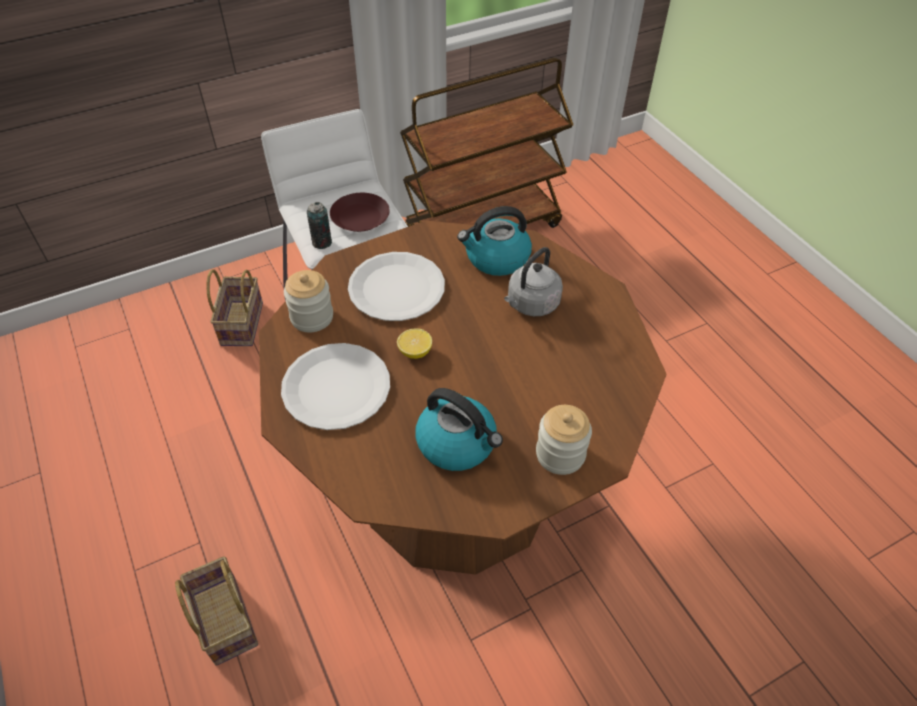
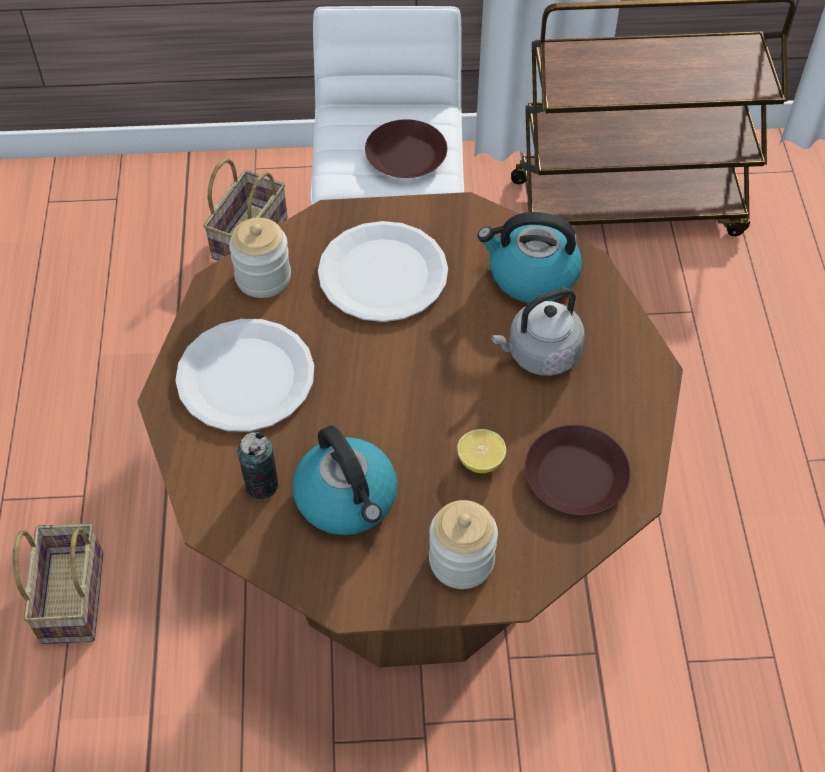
camera: 25 degrees right, 5 degrees up
(322, 242) = (340, 176): can -> can (261, 485)
(415, 352) = (360, 366): lemon -> lemon (480, 461)
(599, 371) = (574, 476): none -> brown plate

